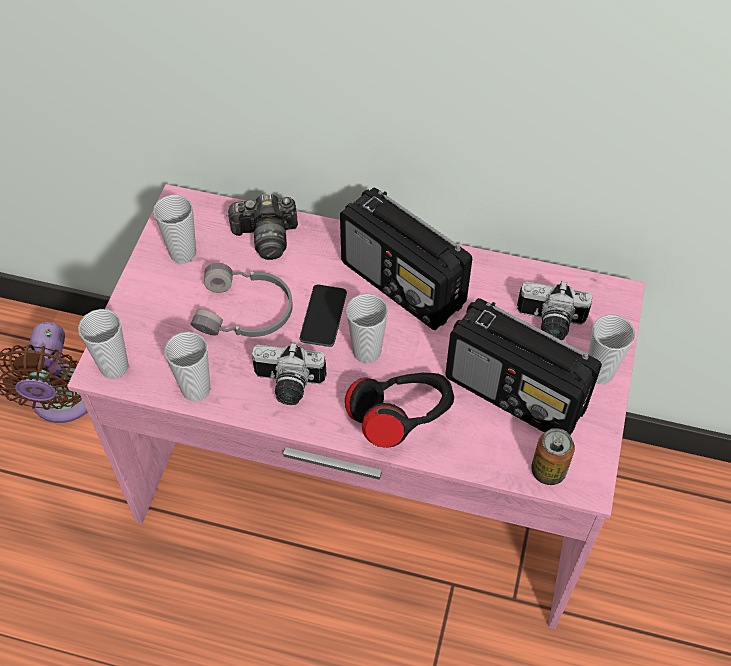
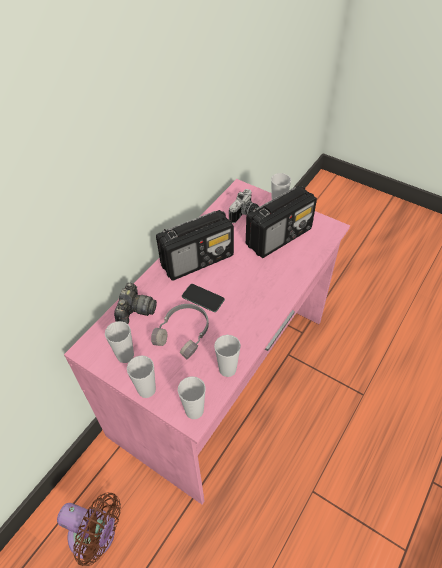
camera: 70 degrees left, 5 degrees down
(288, 386) = (242, 325): camera -> none
(367, 351) = (233, 285): cup -> cup (146, 390)
(401, 420) = (279, 282): black headphones -> none
(548, 470) = (323, 238): can -> none

